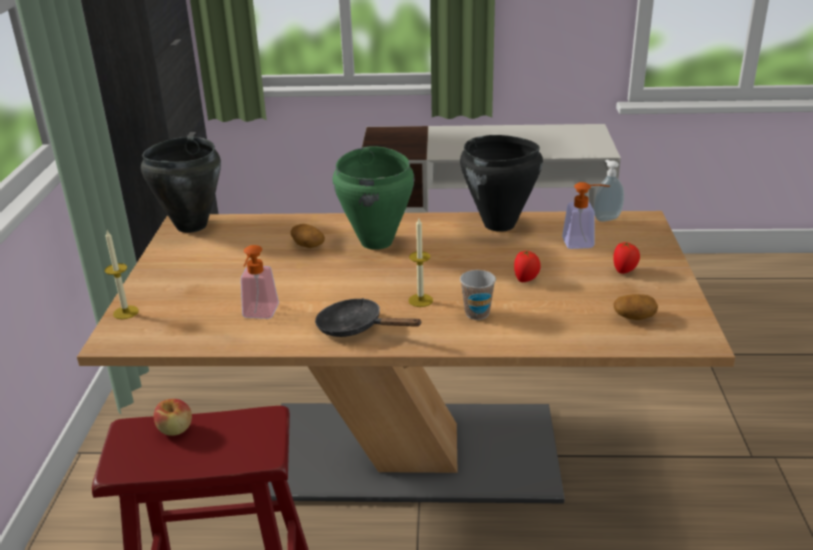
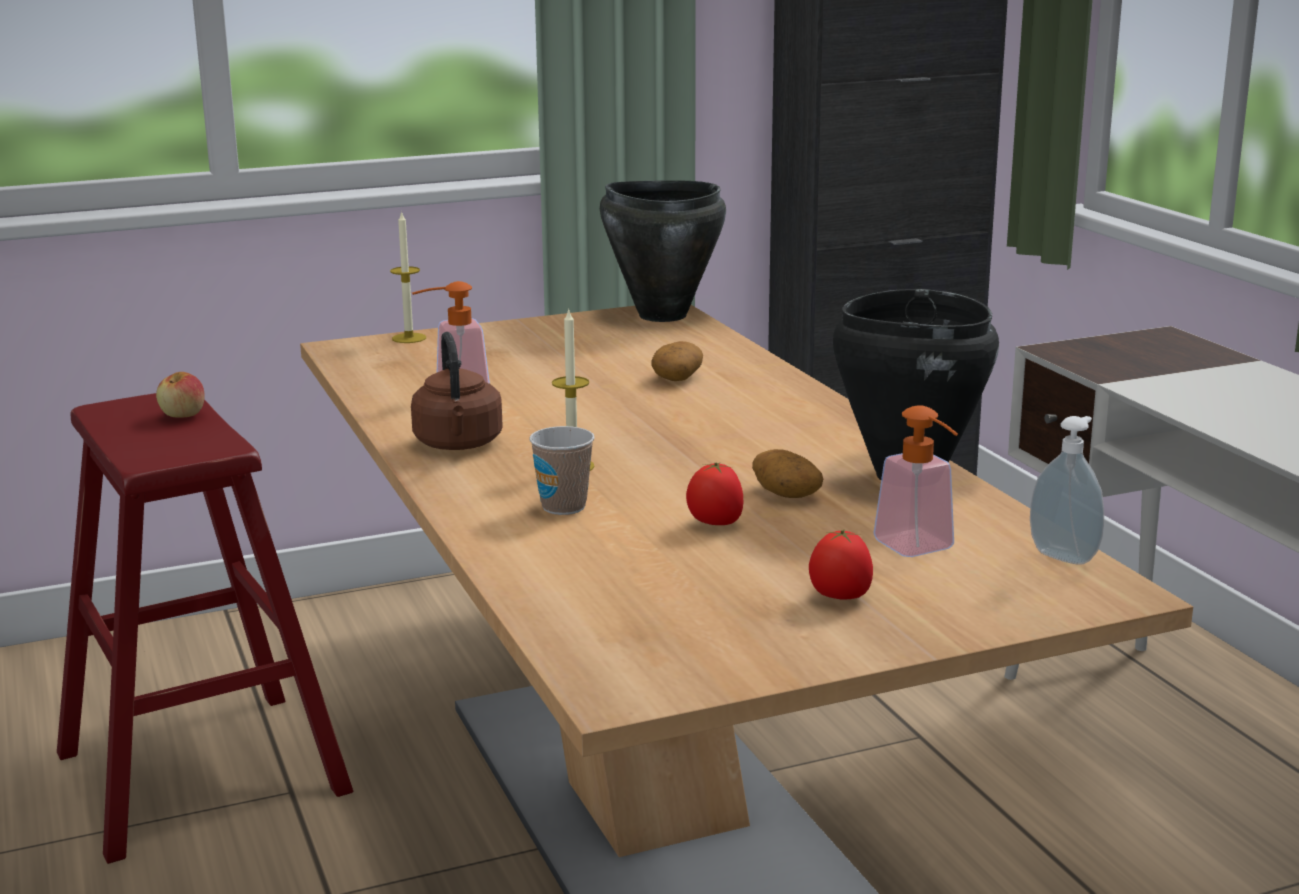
camera: 65 degrees right, 10 degrees down
(356, 328) = (459, 445): black frying pan -> brown kettle
(377, 241) = (736, 411): green cooking pot -> none
(634, 317) = (658, 624): potato -> potato (785, 493)

